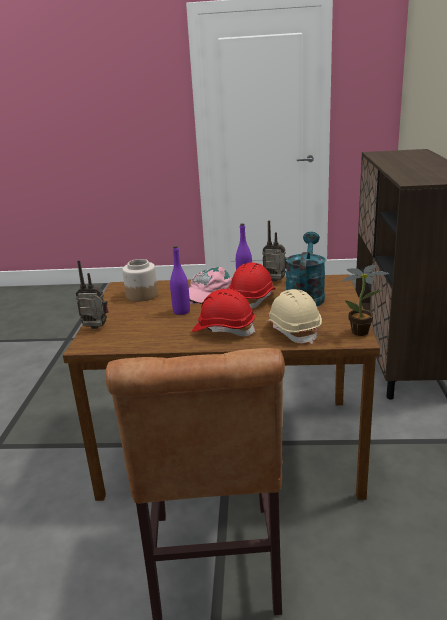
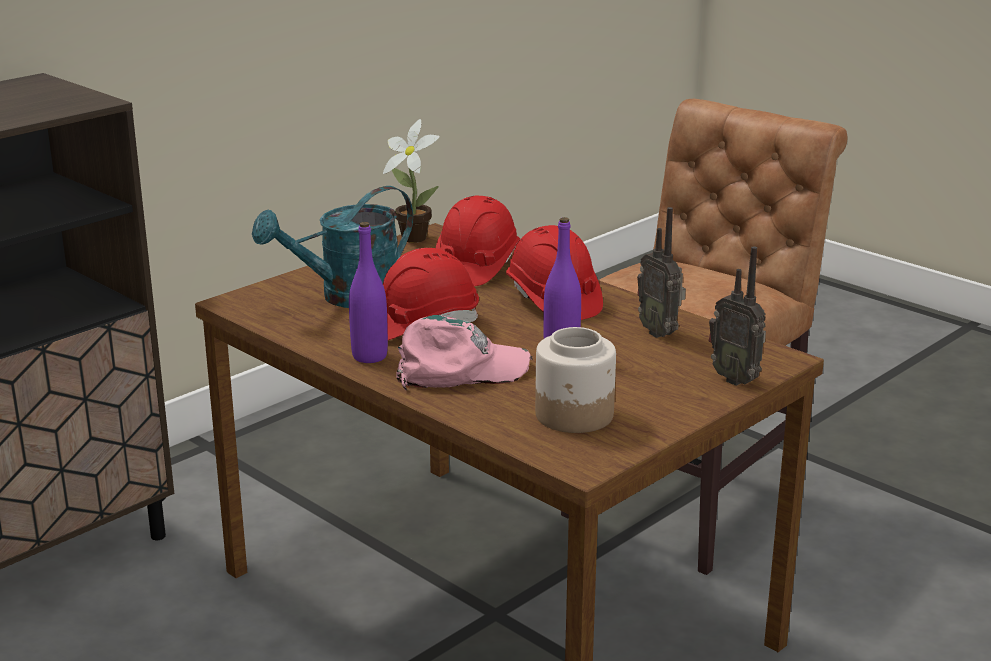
camera: 140 degrees left, 0 degrees up
(275, 281) = (319, 338): radio -> radio (660, 332)
(293, 330) = (476, 267): beige hard hat -> red hard hat

